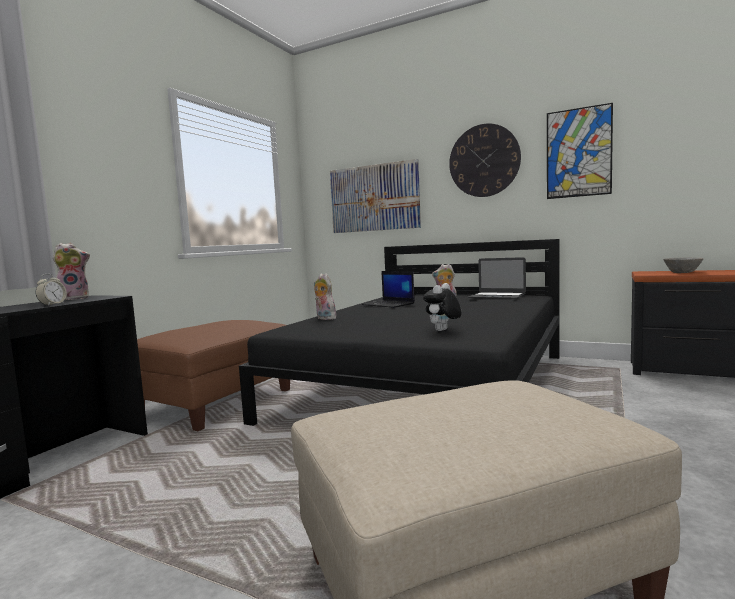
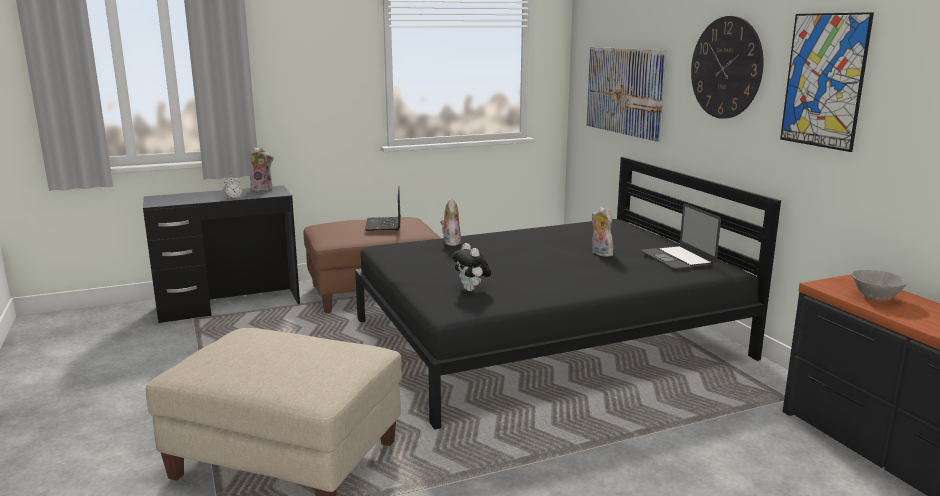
camera: 40 degrees right, 10 degrees up
(389, 304) = (552, 237): laptop -> laptop (384, 224)
(443, 331) = (471, 290): plush toy -> plush toy turned 105 degrees counterclockwise

